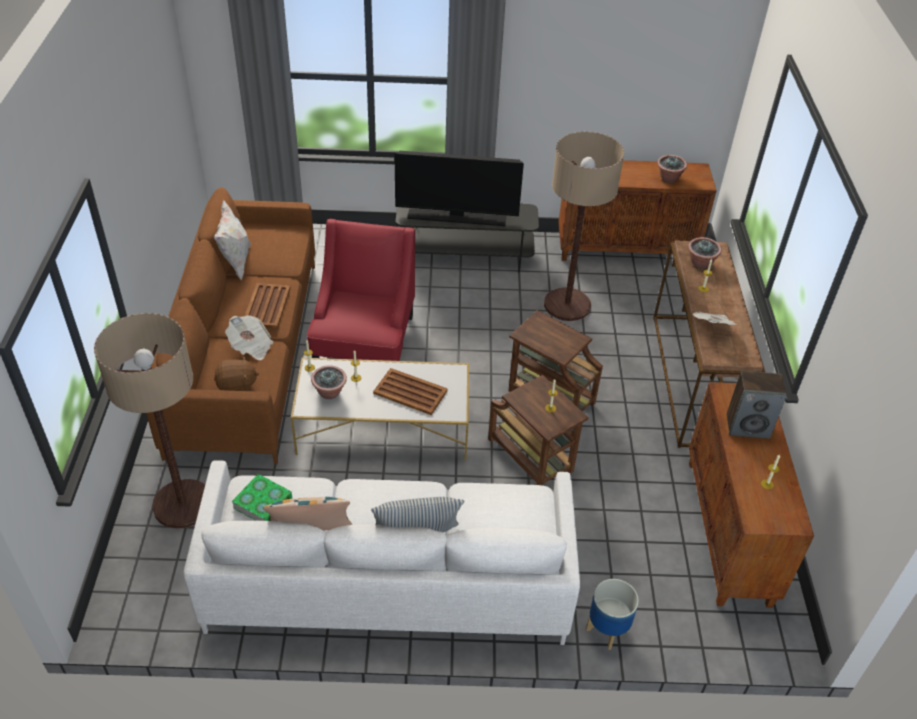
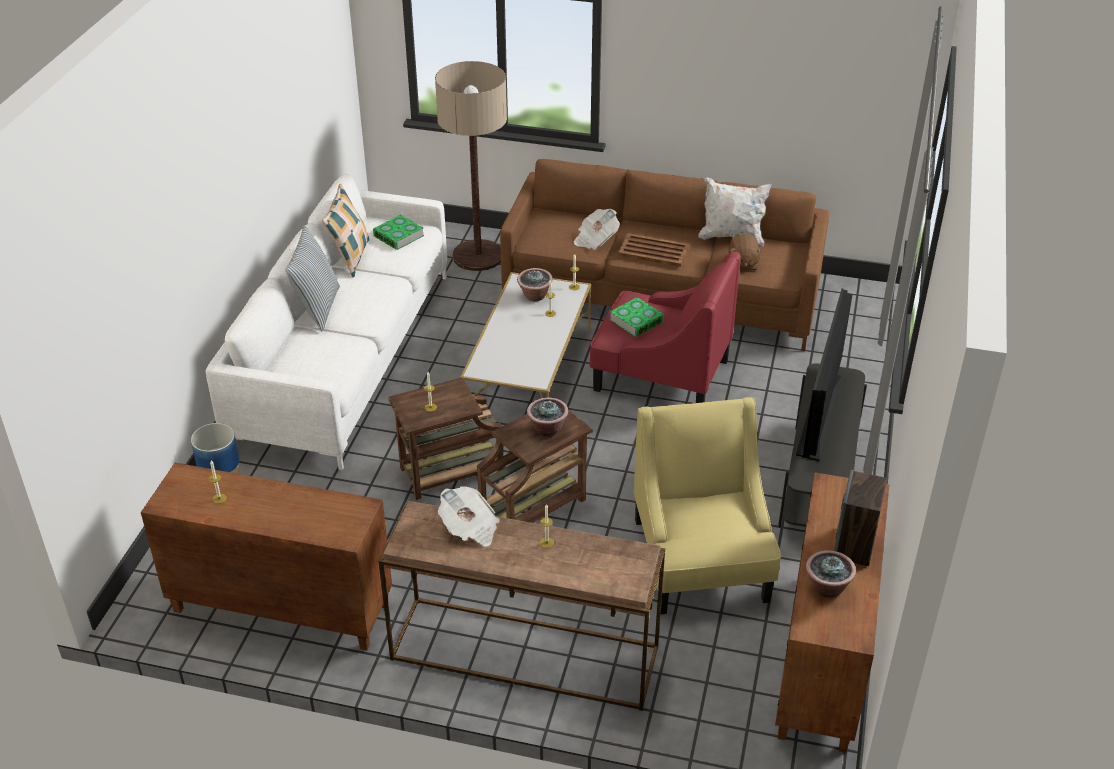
camera: 105 degrees right, 5 degrees down
(237, 386) = (543, 230): brown plush toy -> brown plush toy (742, 264)
(363, 317) = (636, 321): none -> book
(411, 392) = (517, 345): brown tray -> none
(567, 305) = (700, 560): floor lamp -> yellow armchair
(700, 263) = (601, 557): potted plant -> potted plant (547, 429)
(748, 426) = (302, 510): speaker -> speaker (854, 546)

